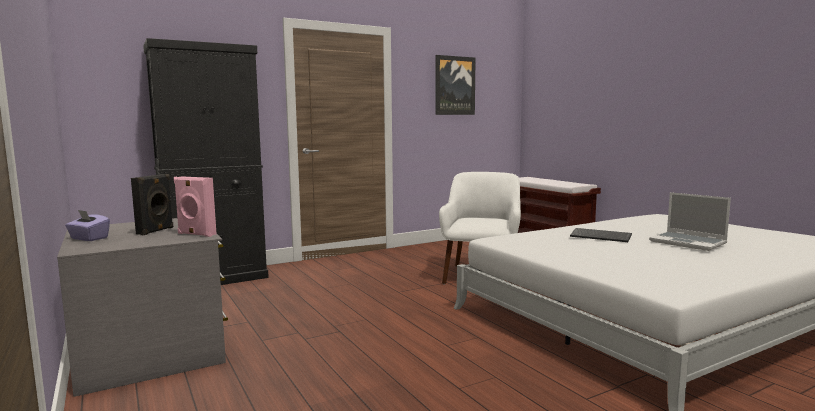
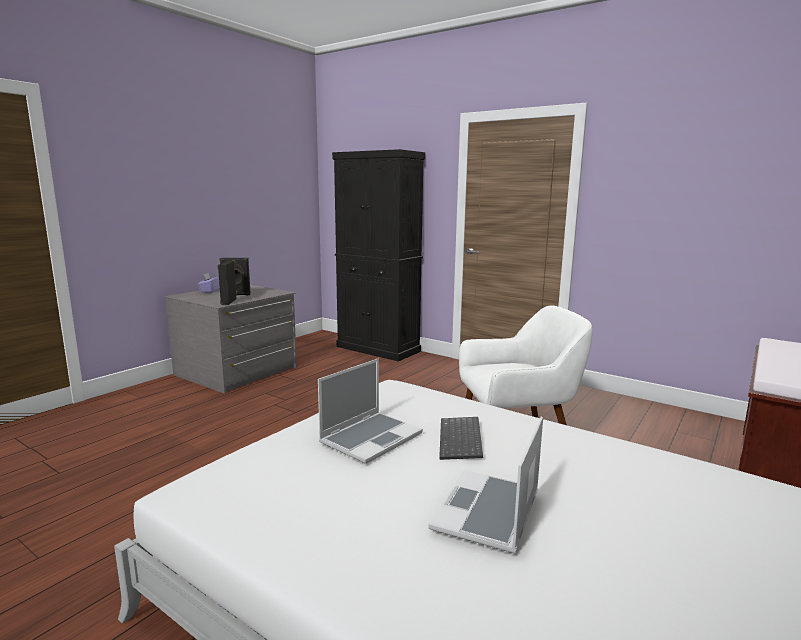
camera: 65 degrees right, 5 degrees up
(196, 234) = (228, 302): pink speaker -> black speaker
(454, 85) = (692, 176): picture -> none
(591, 250) = (371, 438): none -> laptop

